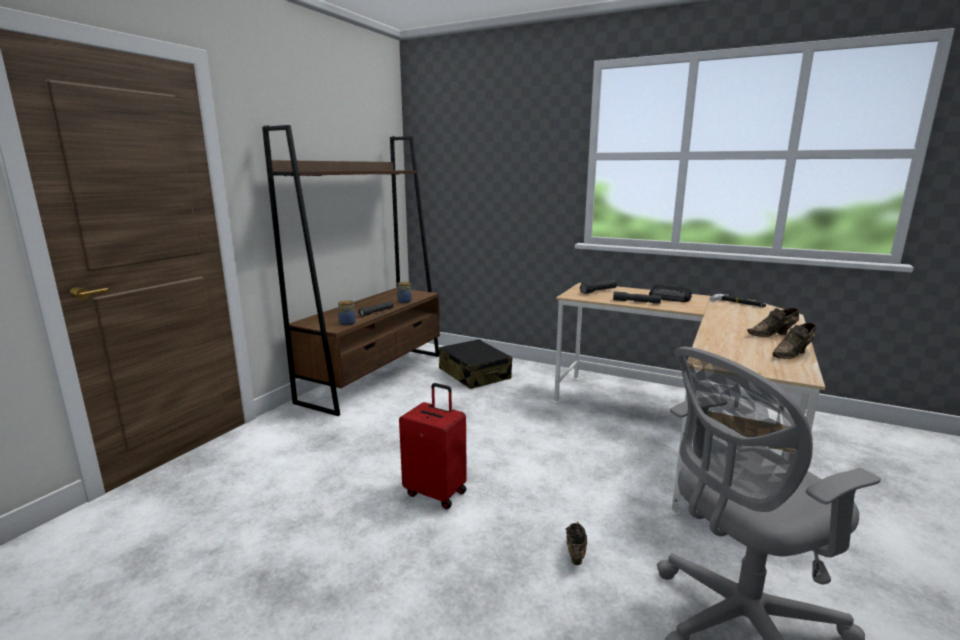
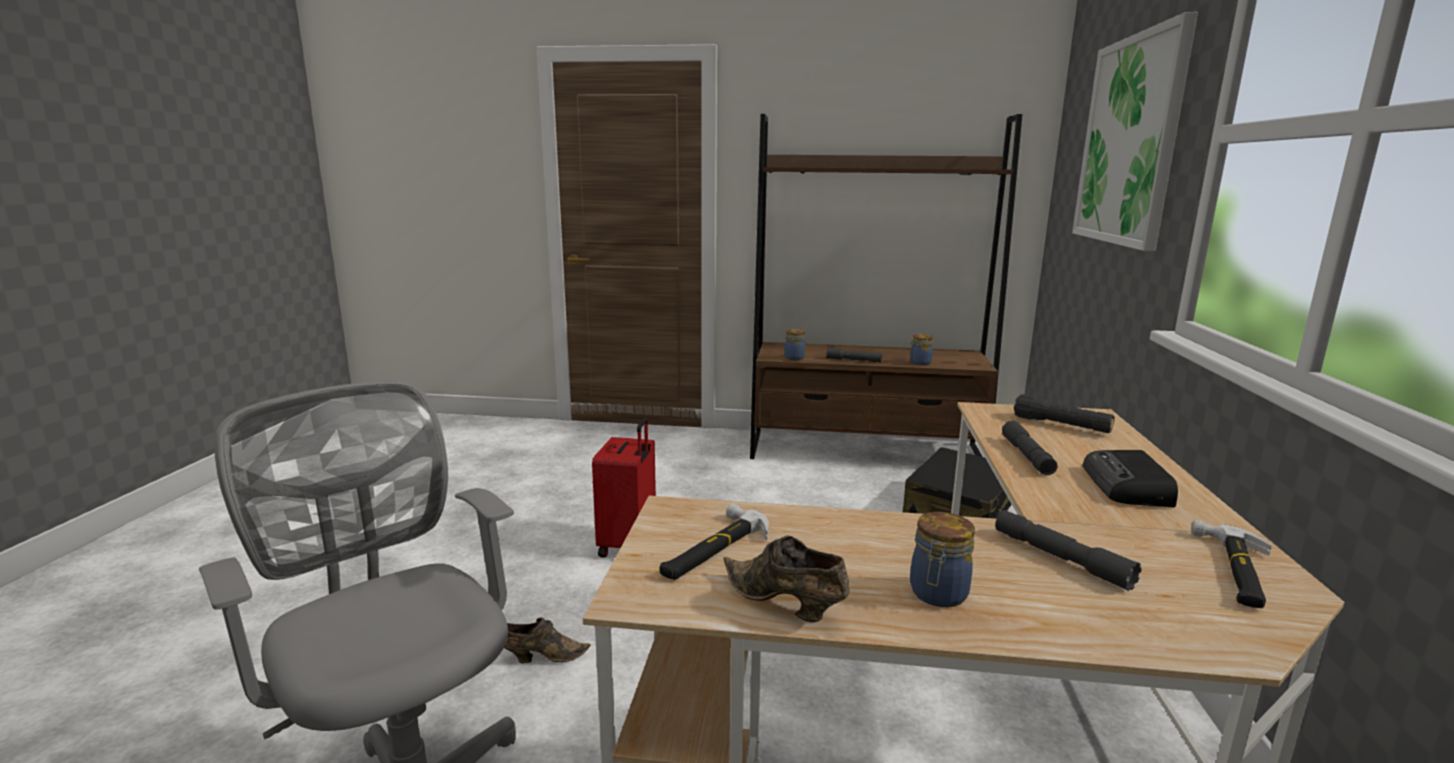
camera: 70 degrees right, 0 degrees up
(506, 156) = (1129, 141): none -> picture
(737, 317) = (1060, 558): none -> grey flashlight
(748, 358) = (714, 549): none -> hammer
(773, 334) = (937, 594): brown shoe -> jar

